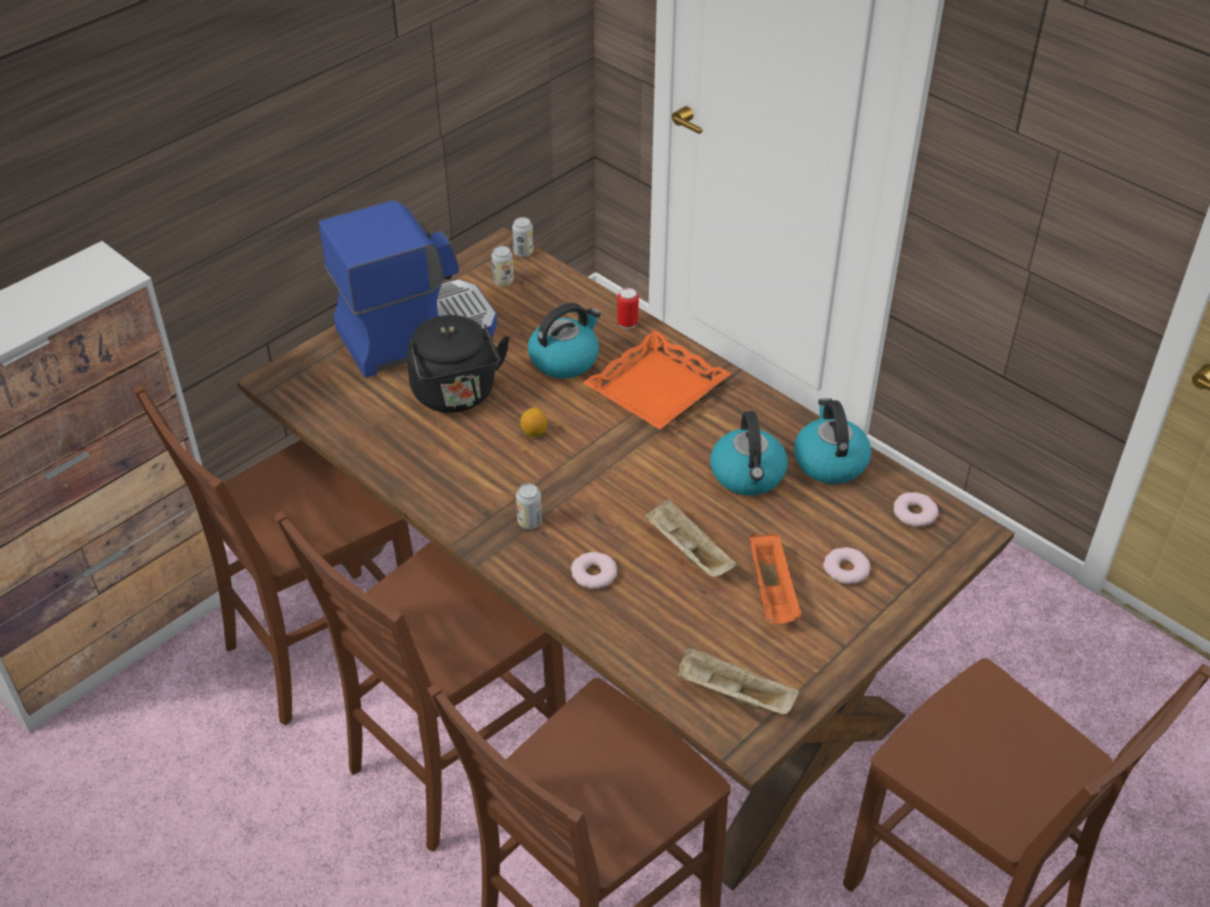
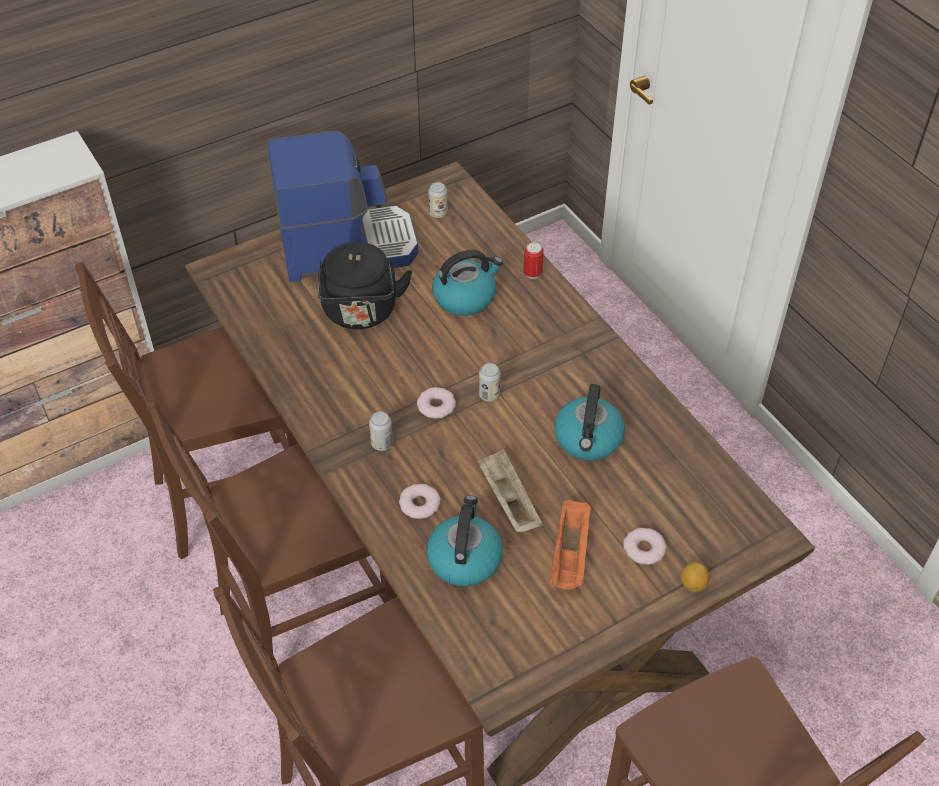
camera: 15 degrees right, 5 degrees up
(523, 252) = (465, 188): can -> can (489, 395)
(534, 432) = (414, 361): lemon -> lemon (693, 584)
(657, 389) = (536, 341): orange tray -> none
(733, 695) = (500, 644): beige tray -> none
(829, 461) = (667, 441): kettle -> kettle (464, 558)
(914, 513) = (727, 508): donut -> donut (436, 406)

